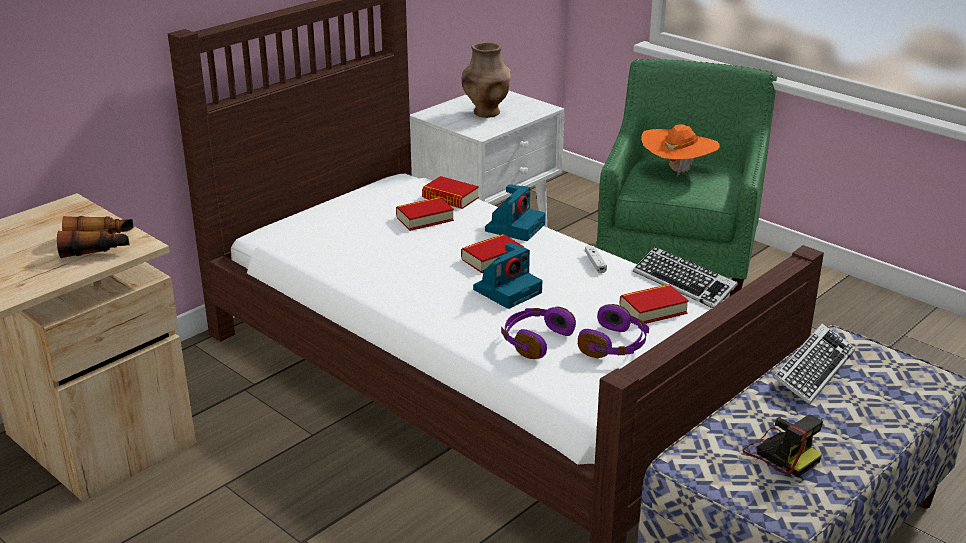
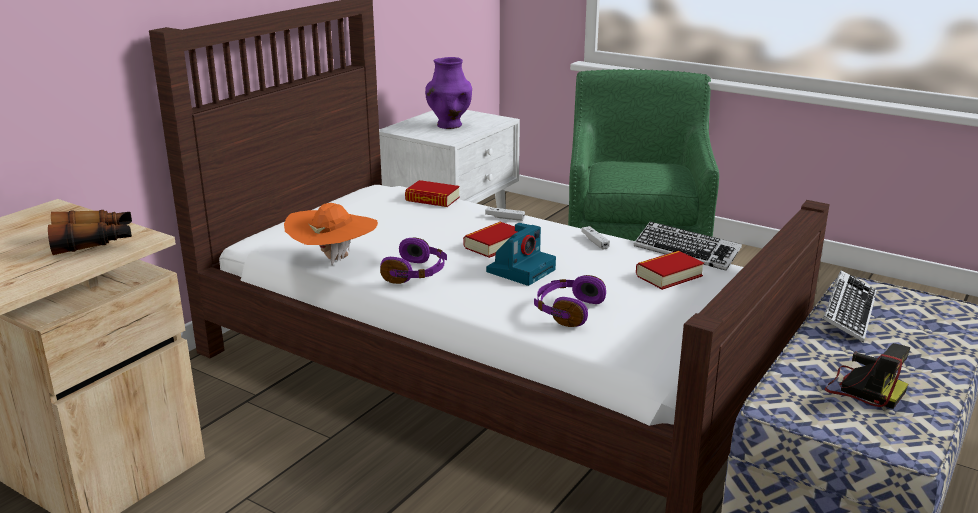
camera: 10 degrees left, 5 degrees down
(424, 219) = (414, 217): book -> none
(486, 113) = (449, 125): brown vase -> purple vase
(515, 227) = (505, 218): camera -> white game controller
(615, 345) = (648, 308): purple headphones -> purple headphones (416, 273)
(677, 171) = (633, 167): orange hat -> orange hat (334, 259)

